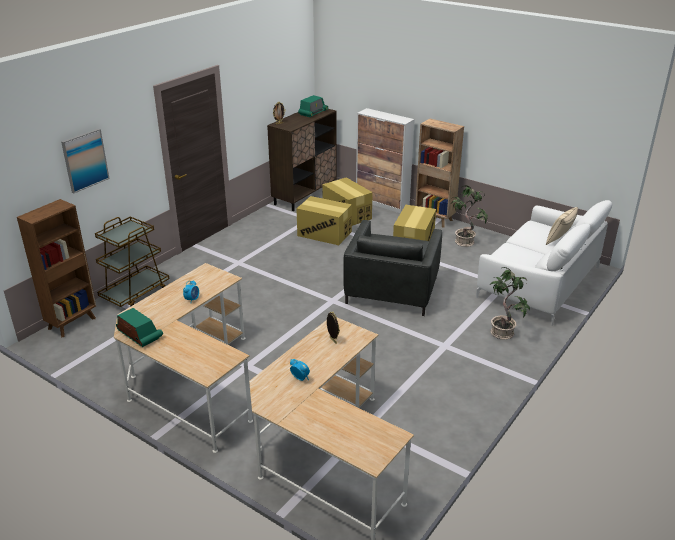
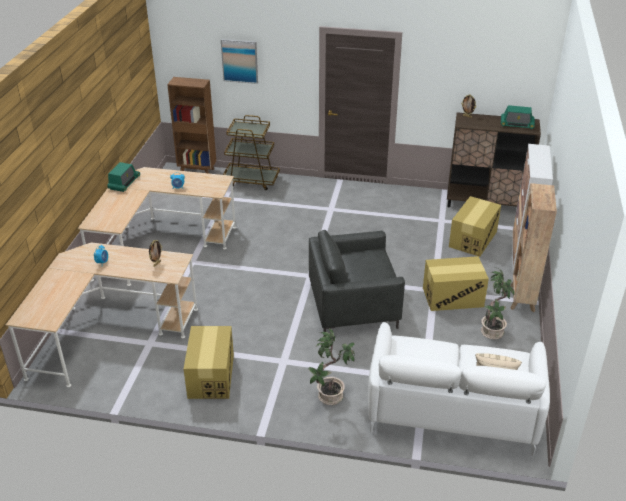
camera: 65 degrees right, 5 degrees up
(324, 234) = (422, 237): cardboard box -> cardboard box (211, 376)

